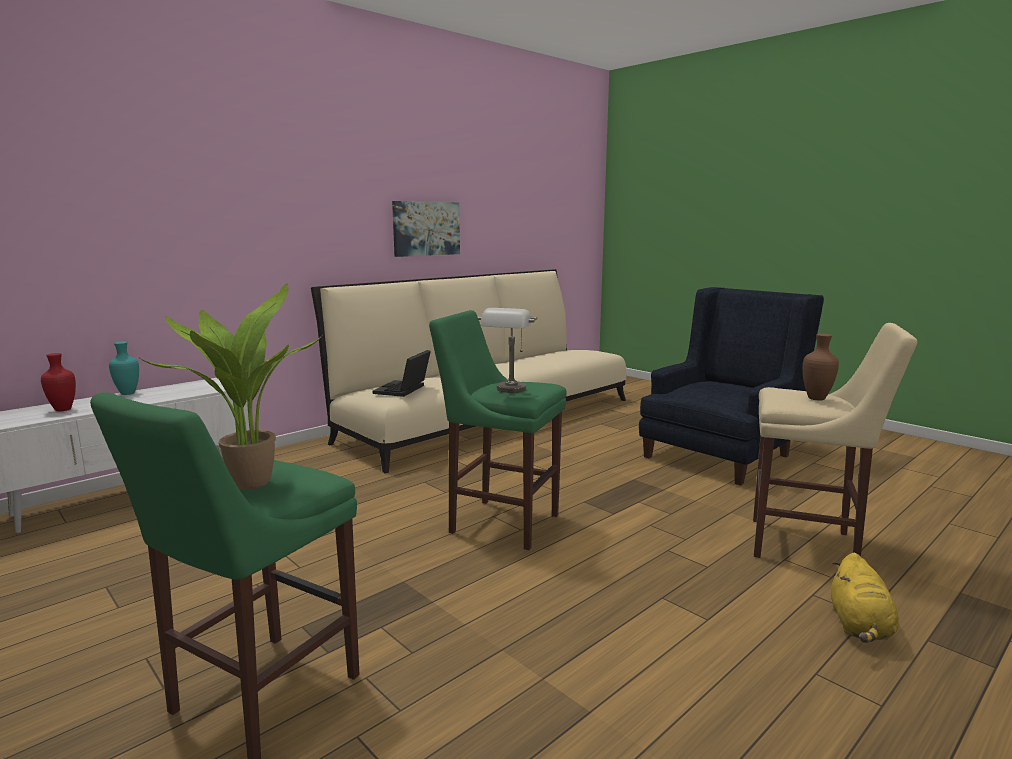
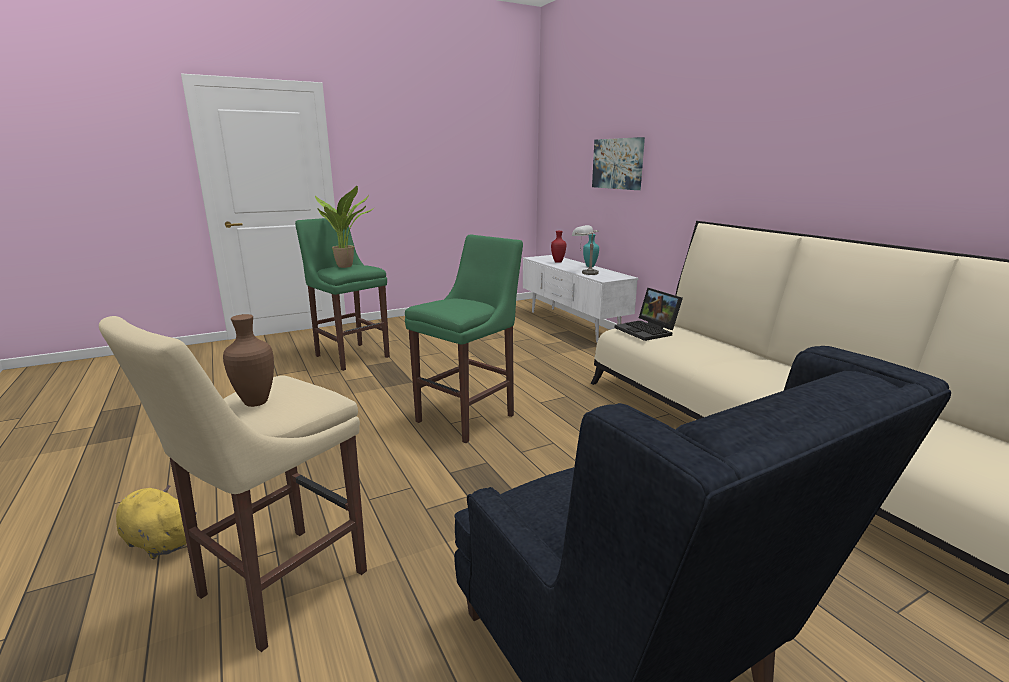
camera: 105 degrees right, 5 degrees up
(403, 390) = (648, 331): laptop -> laptop turned 150 degrees counterclockwise
(426, 228) = (861, 166): picture -> picture (618, 163)
(509, 391) = (444, 302): grey table lamp -> grey table lamp (584, 272)

